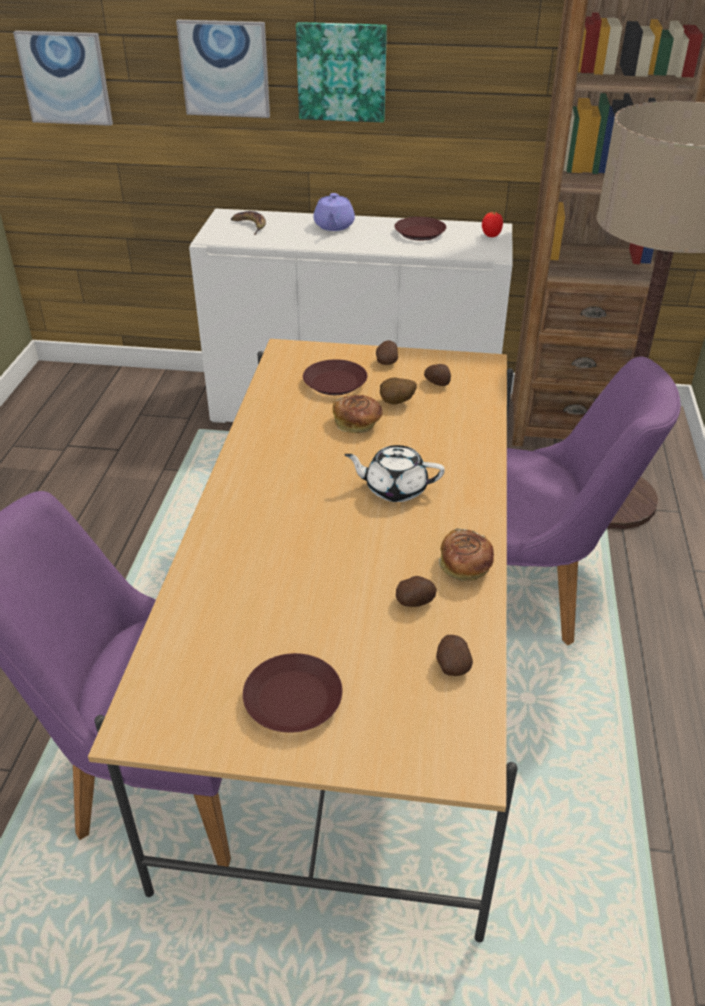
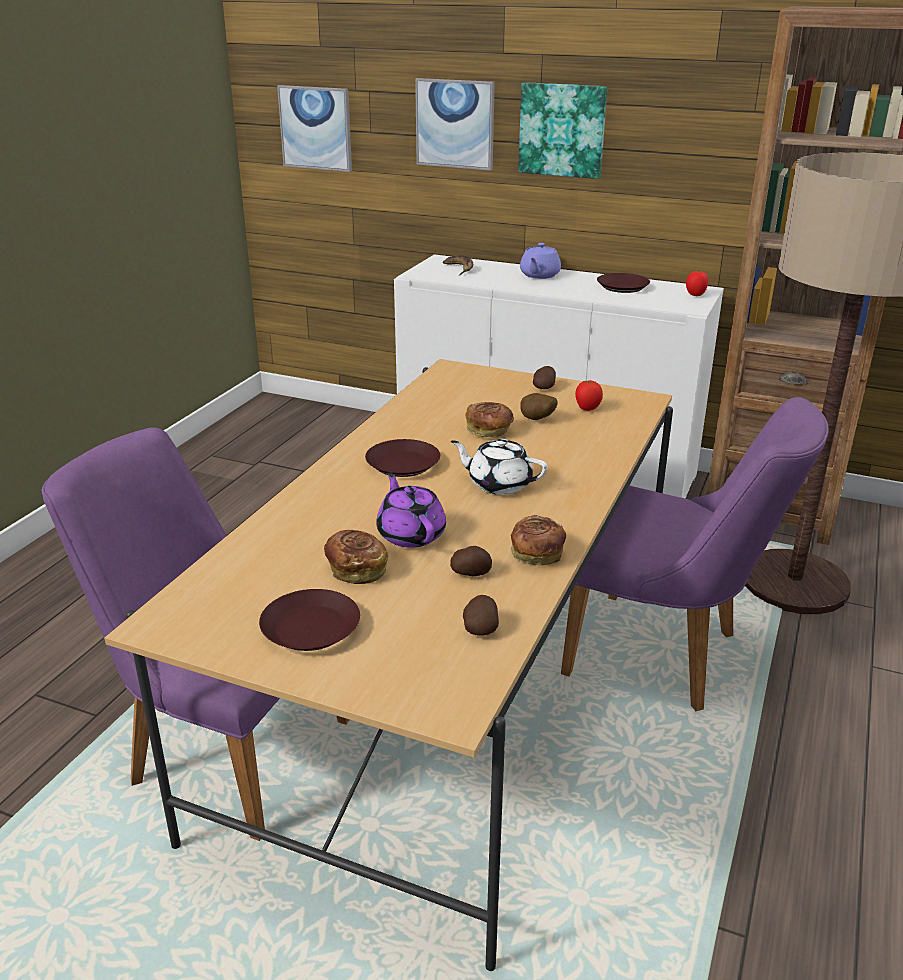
camera: 15 degrees right, 10 degrees down
(304, 618) = (356, 569): none -> bread
(335, 383) = (484, 398): brown plate -> brown plate (403, 464)
(338, 565) = (411, 534): none -> purple teapot
(438, 383) = (587, 409): potato -> tomato

